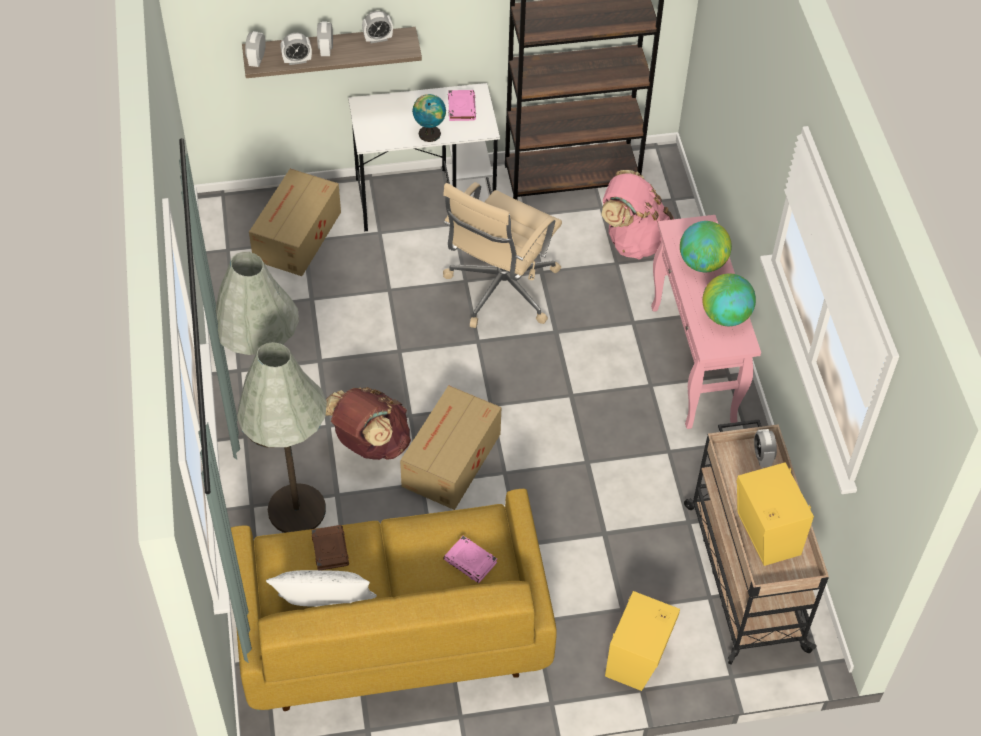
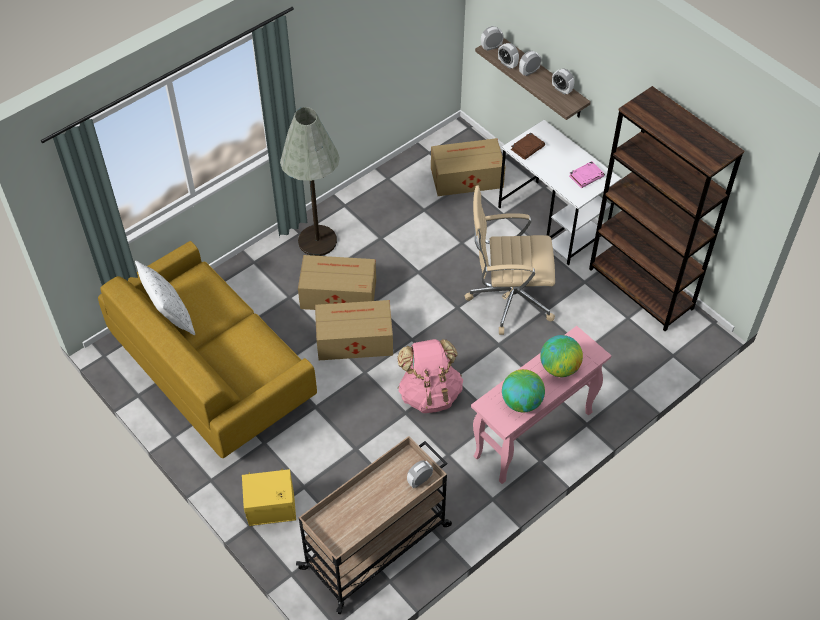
camera: 60 degrees right, 0 degrees up
(297, 510) = (265, 284): grey floor lamp -> none
(329, 549) = (213, 296): brown book -> brown book (527, 147)
(370, 443) = (337, 293): brown backpack -> cardboard box
(429, 132) = (549, 171): globe -> none
(471, 561) = (248, 369): pink book -> none
(633, 240) = (614, 350): pink backpack -> pink backpack (429, 393)
(765, 535) = (354, 511): yellow speaker -> none

